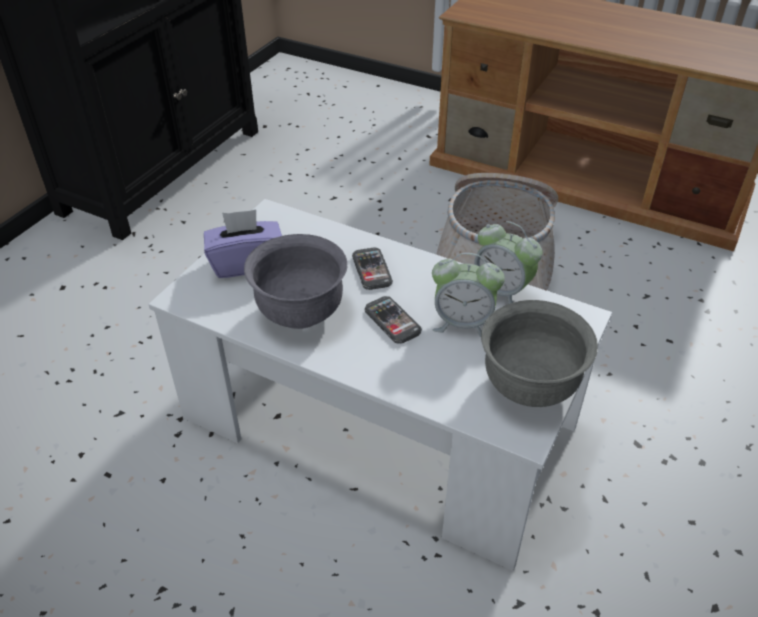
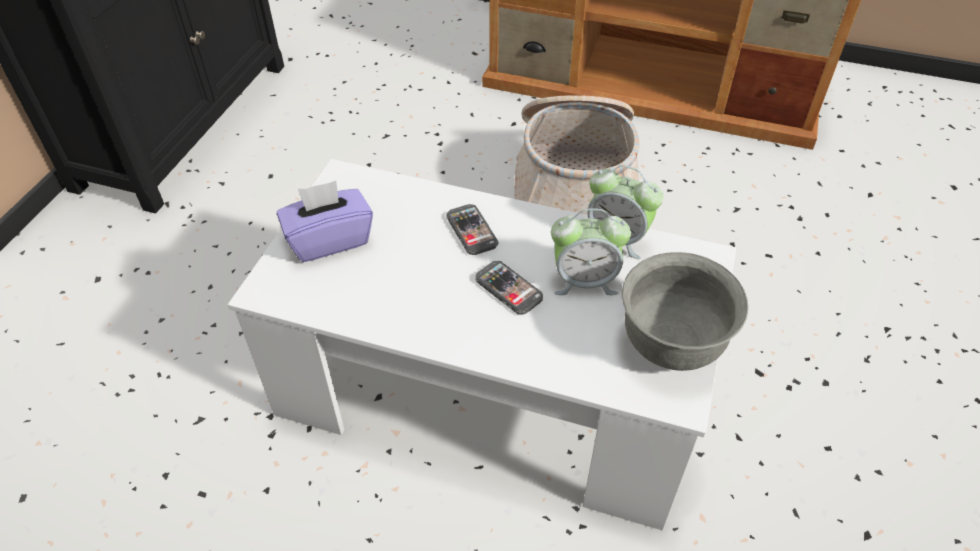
camera: 10 degrees left, 5 degrees up
(300, 312) = (405, 291): grey bowl -> none

